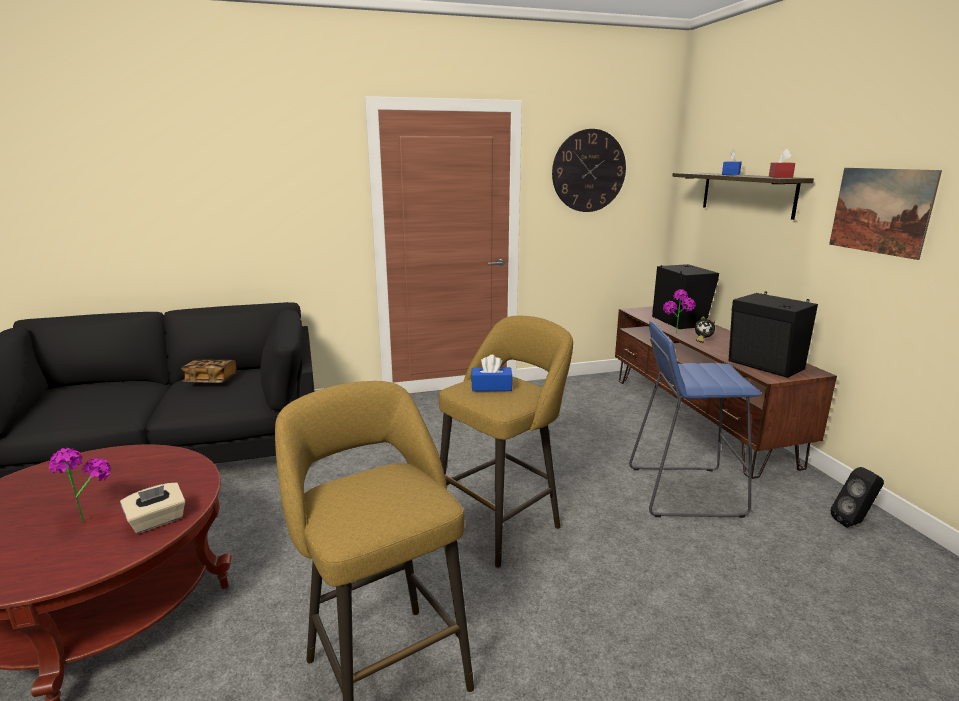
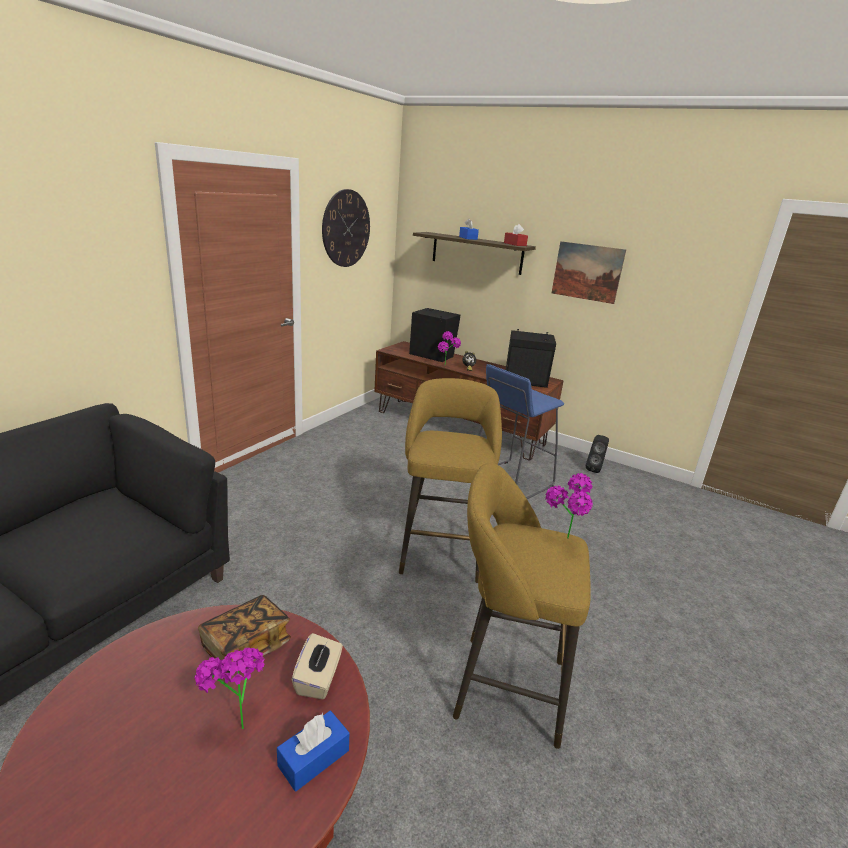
camera: 45 degrees left, 5 degrees up
(211, 381) = (64, 529): book -> book (246, 645)
(422, 499) = (562, 541): none -> potted plant
(491, 387) = (448, 444): blue tissue box -> blue tissue box (313, 758)

